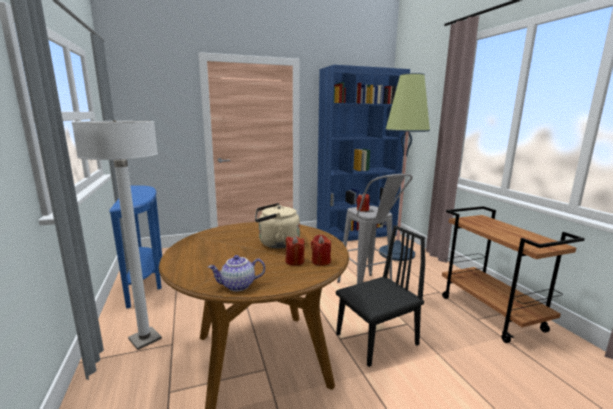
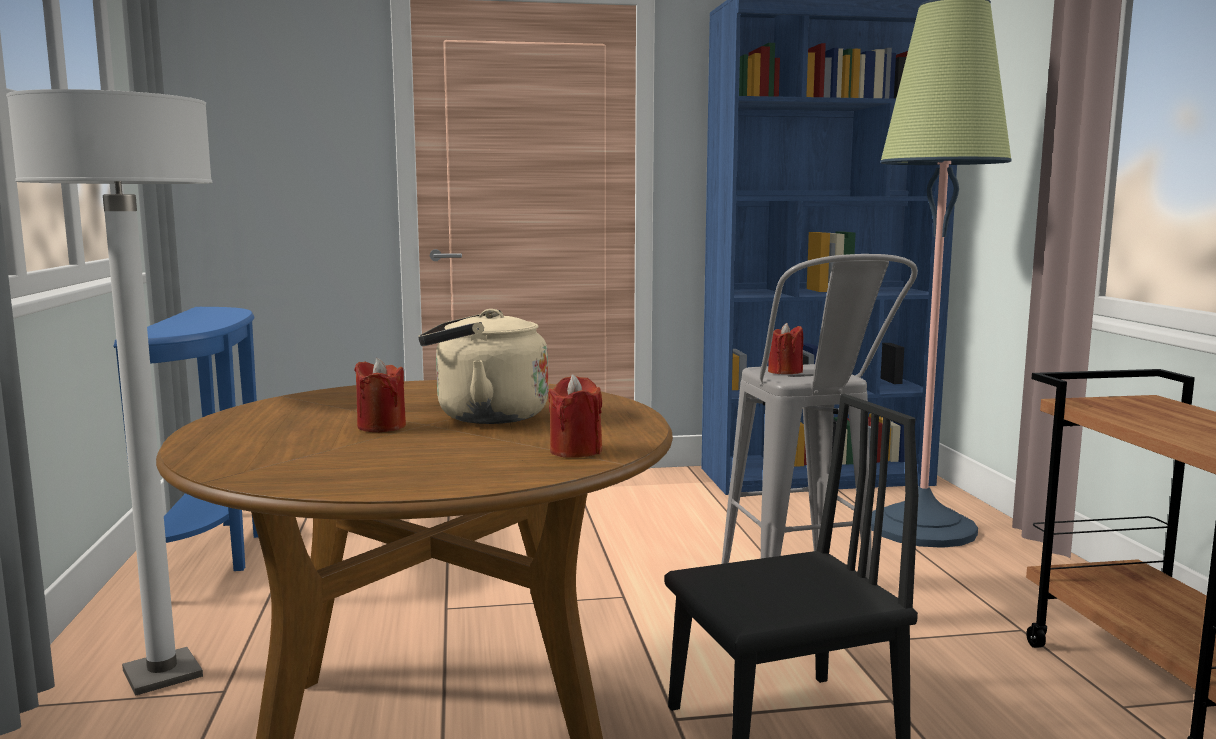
camera: 10 degrees right, 5 degrees down
(238, 286) = (321, 481): teapot -> none
(294, 261) = (505, 448): red candle -> red candle (381, 426)

